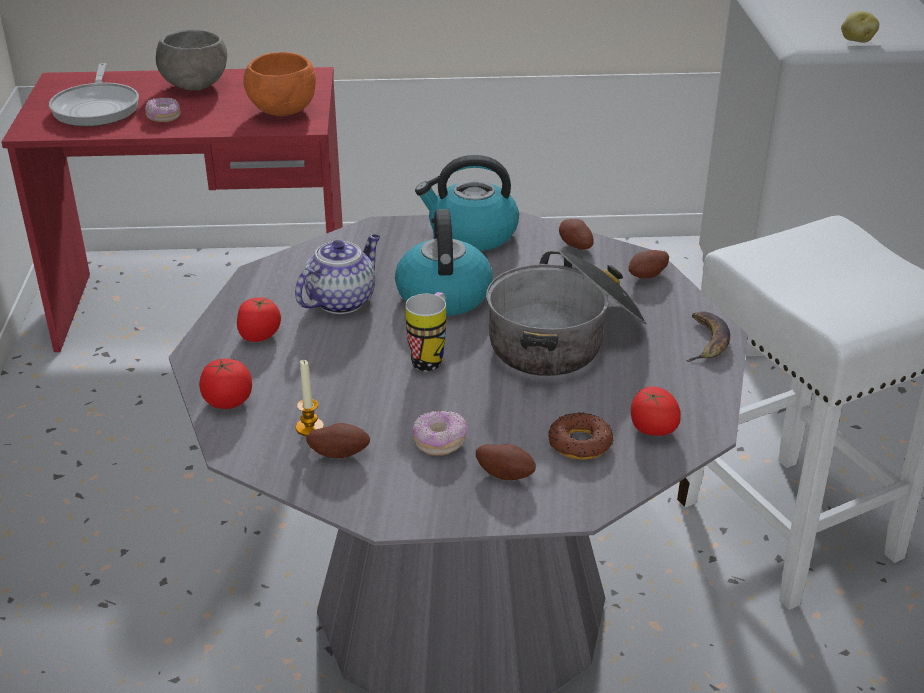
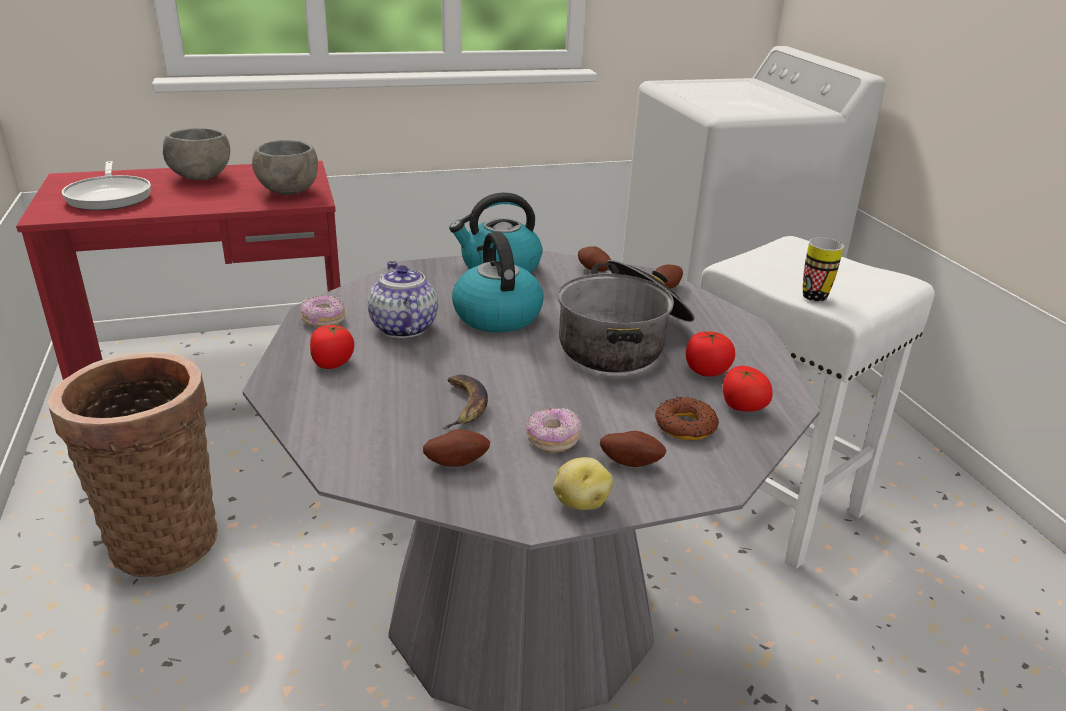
camera: 15 degrees left, 5 degrees down
(119, 479) = (162, 537): none -> basket
(163, 117) = (177, 200): donut -> donut (323, 320)
(228, 401) = (320, 425): tomato -> tomato (706, 371)
(284, 111) = (289, 191): orange bowl -> grey bowl
(309, 427) = (416, 441): candle -> none
(341, 300) = (402, 327): teapot -> teapot turned 45 degrees counterclockwise
(431, 358) = (509, 367): mug -> mug (813, 293)
(706, 341) = (744, 332): banana -> banana (463, 405)
(856, 41) = (758, 111): potato -> potato (580, 502)

